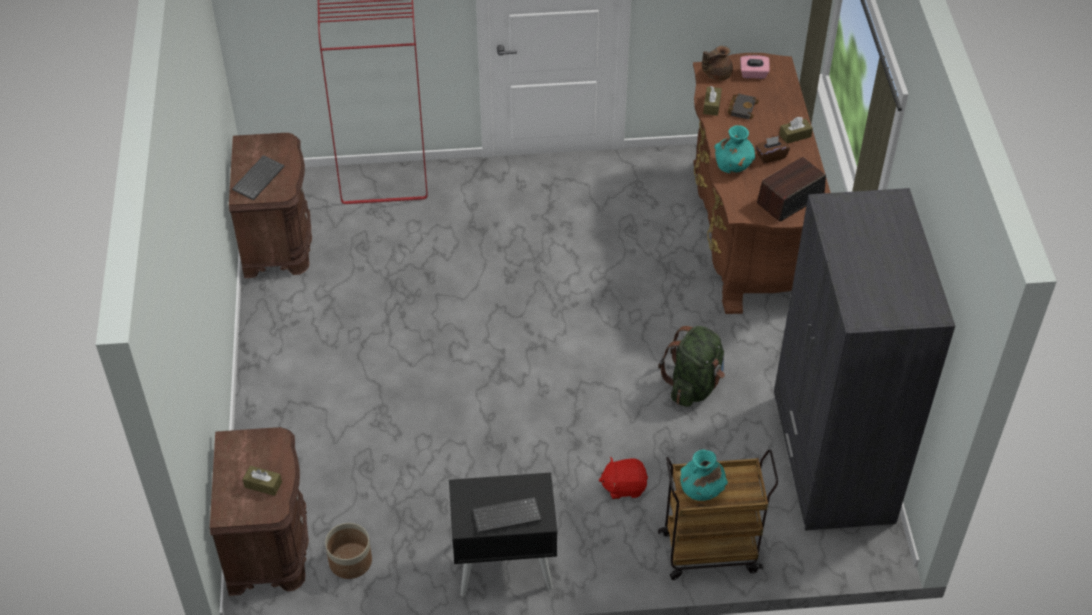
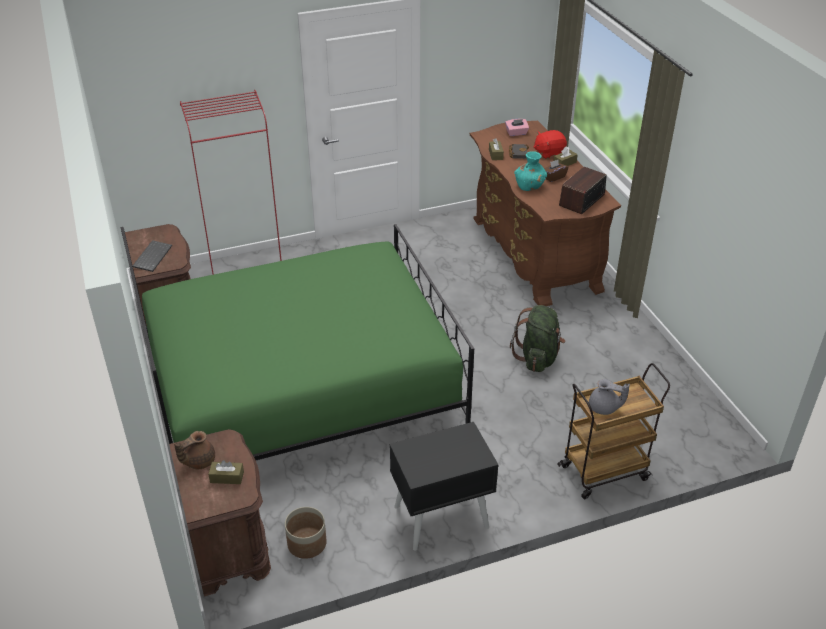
camera: 15 degrees left, 10 degrees down
(401, 372) = (302, 391): none -> green bed
(506, 517) = (450, 462): keyboard -> none
(624, 486) = (515, 438): red plush toy -> red plush toy (549, 153)
(701, 490) = (604, 408): turquoise vase -> grey teapot
(716, 74) = (490, 137): brown teapot -> brown teapot (198, 461)
(831, 459) = (664, 388): grey wardrobe -> none

